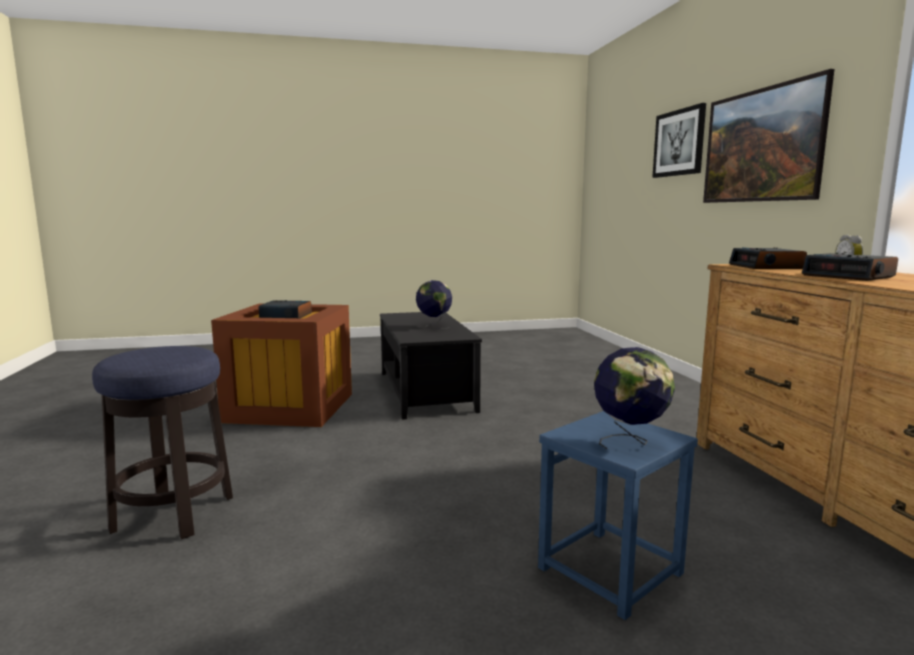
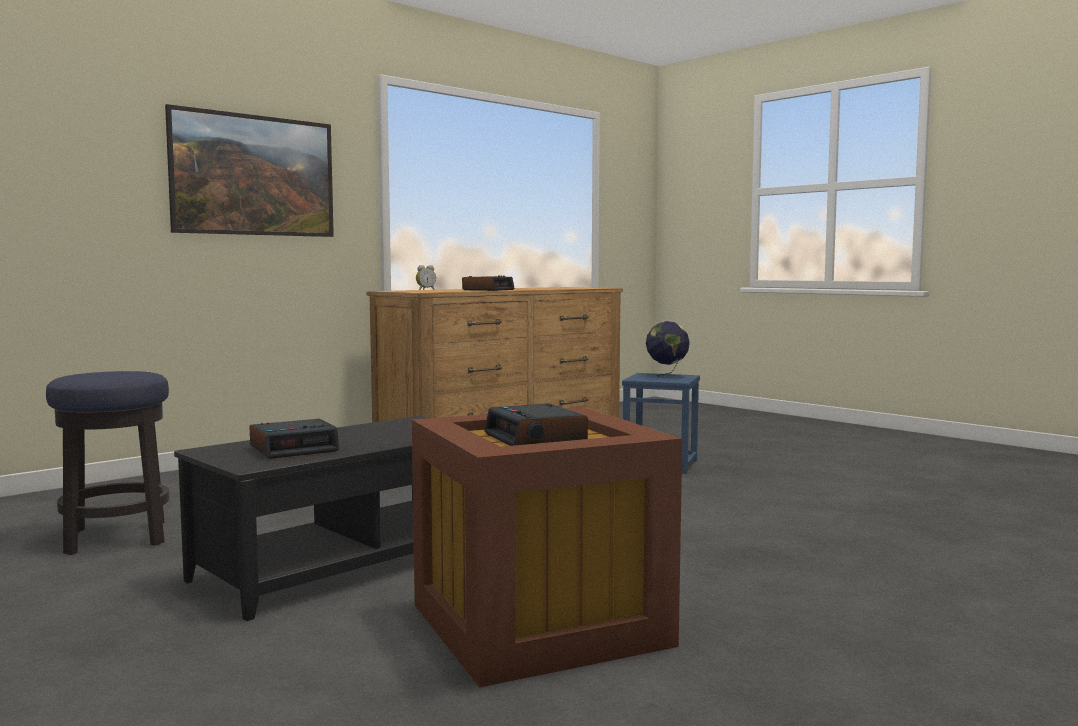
camera: 120 degrees left, 5 degrees down
(173, 514) = (859, 563): stool -> stool (116, 538)
(434, 326) = (358, 434): globe -> none
(679, 143) = (90, 140): picture -> none
(766, 266) = (432, 291): alarm clock -> alarm clock (294, 448)

